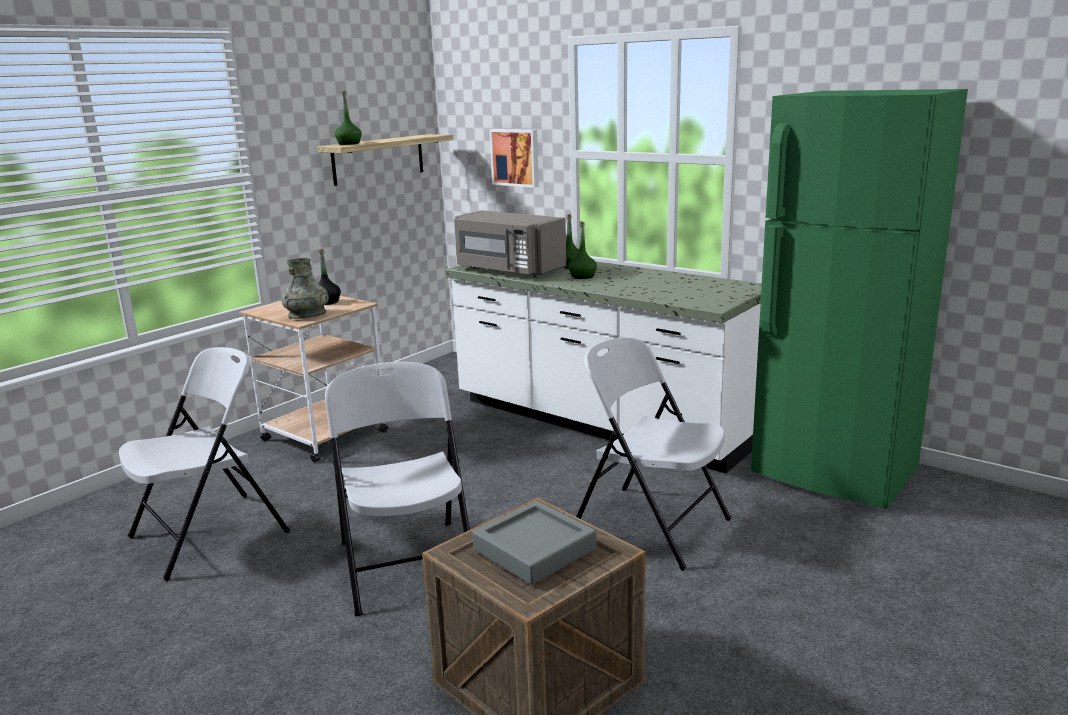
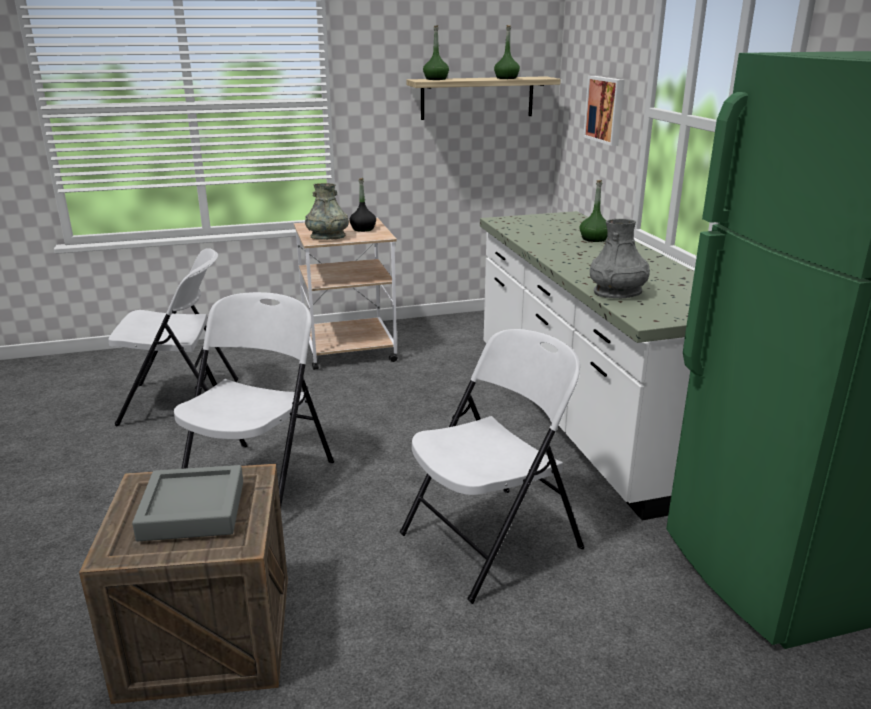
camera: 35 degrees right, 5 degrees up
(508, 270) = (528, 231): grey microwave -> none
(582, 276) = (582, 252): green bottle -> green bottle (506, 78)
(651, 525) = (491, 541): white chair -> white chair turned 75 degrees clockwise
(662, 295) = (617, 292): none -> grey vase

